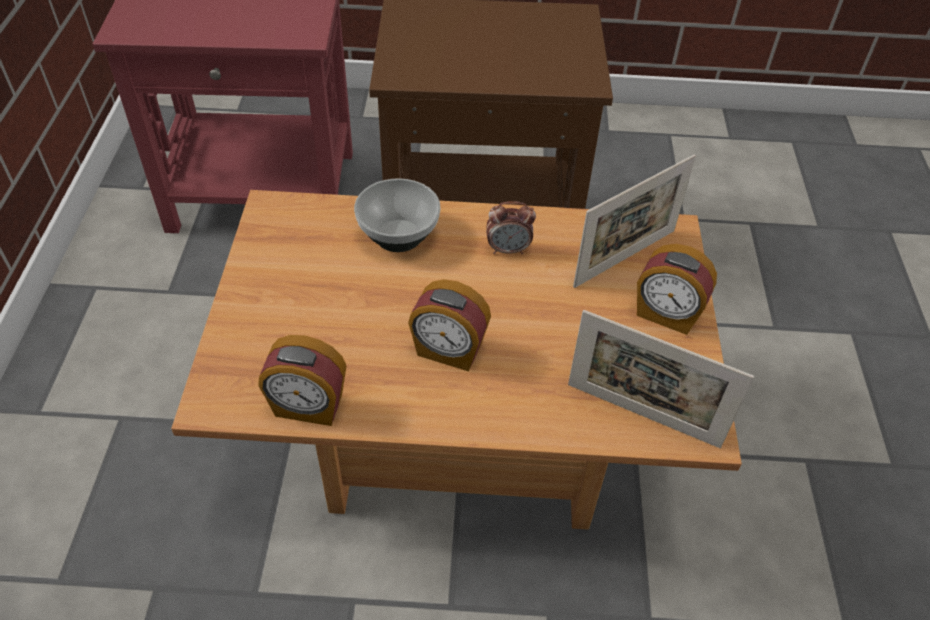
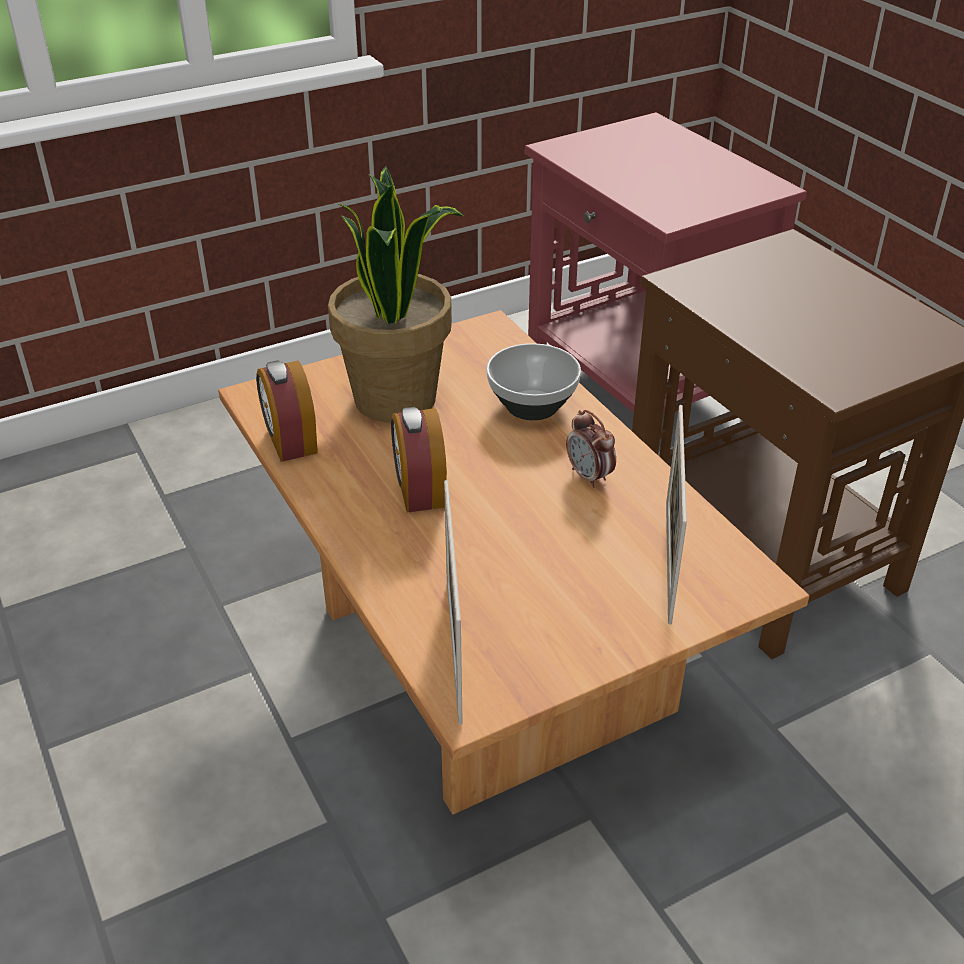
camera: 60 degrees right, 10 degrees down
(314, 309) = (397, 399): none -> potted plant
(625, 258) = (668, 560): picture frame -> picture frame turned 75 degrees clockwise
(666, 314) = (615, 621): alarm clock -> none

